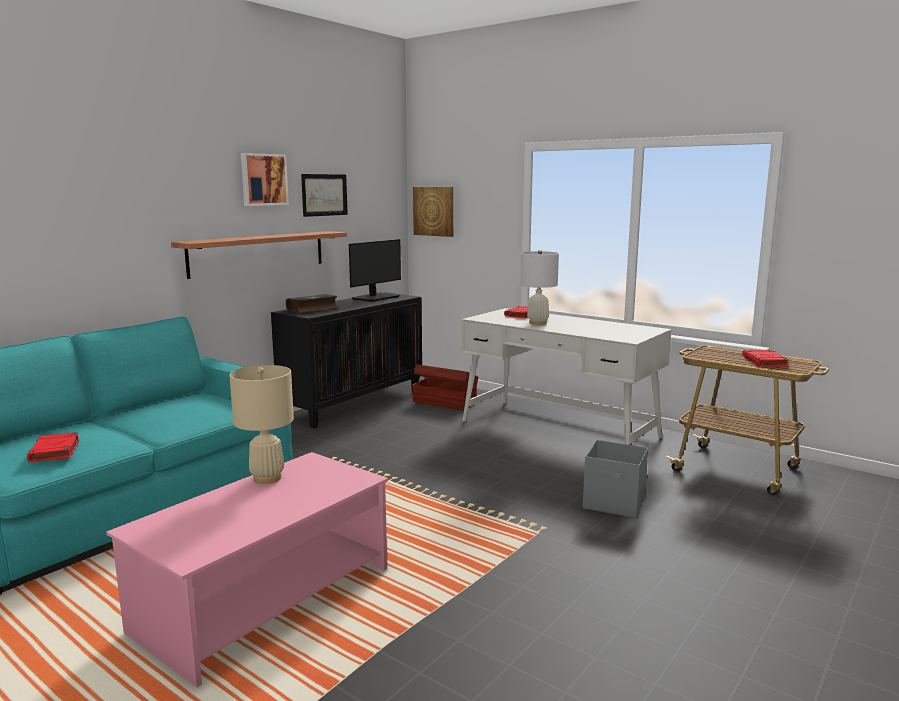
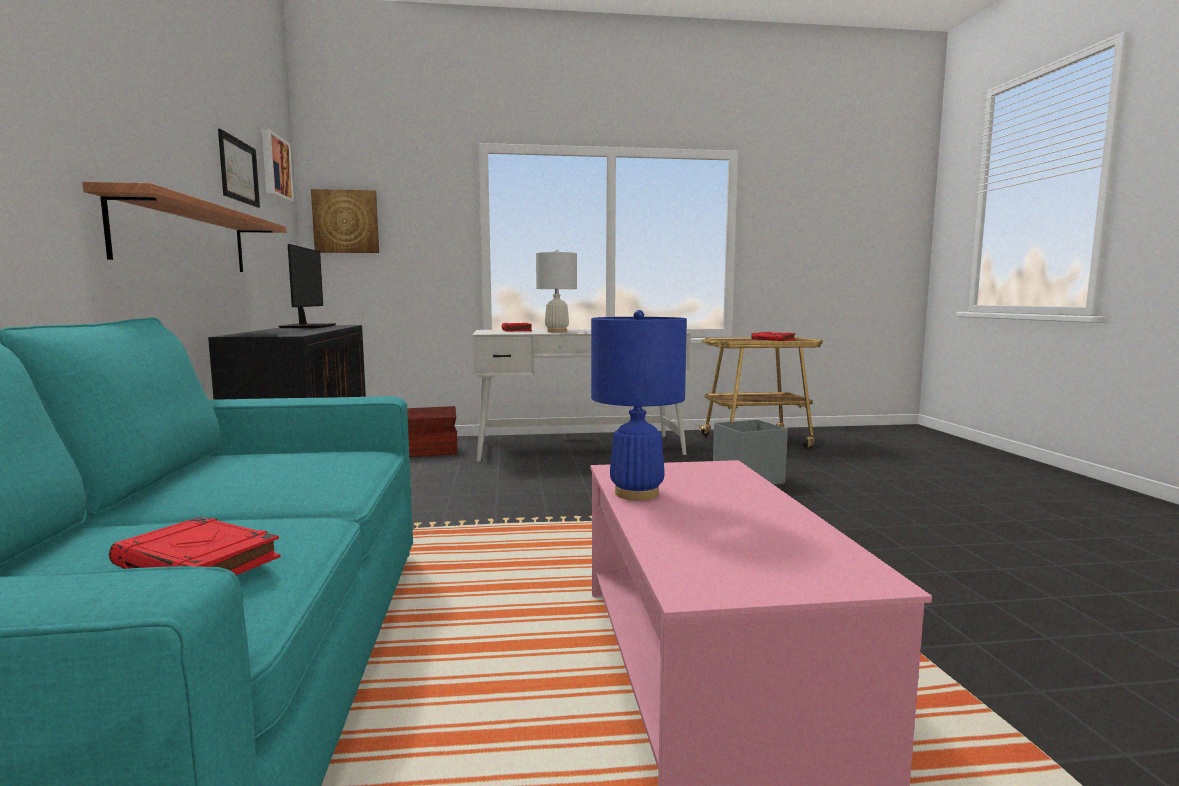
camera: 45 degrees left, 5 degrees down
(263, 179) = (183, 118): picture -> picture (274, 167)
(267, 478) = (636, 493): beige table lamp -> blue table lamp
(312, 309) = (269, 333): book -> none

